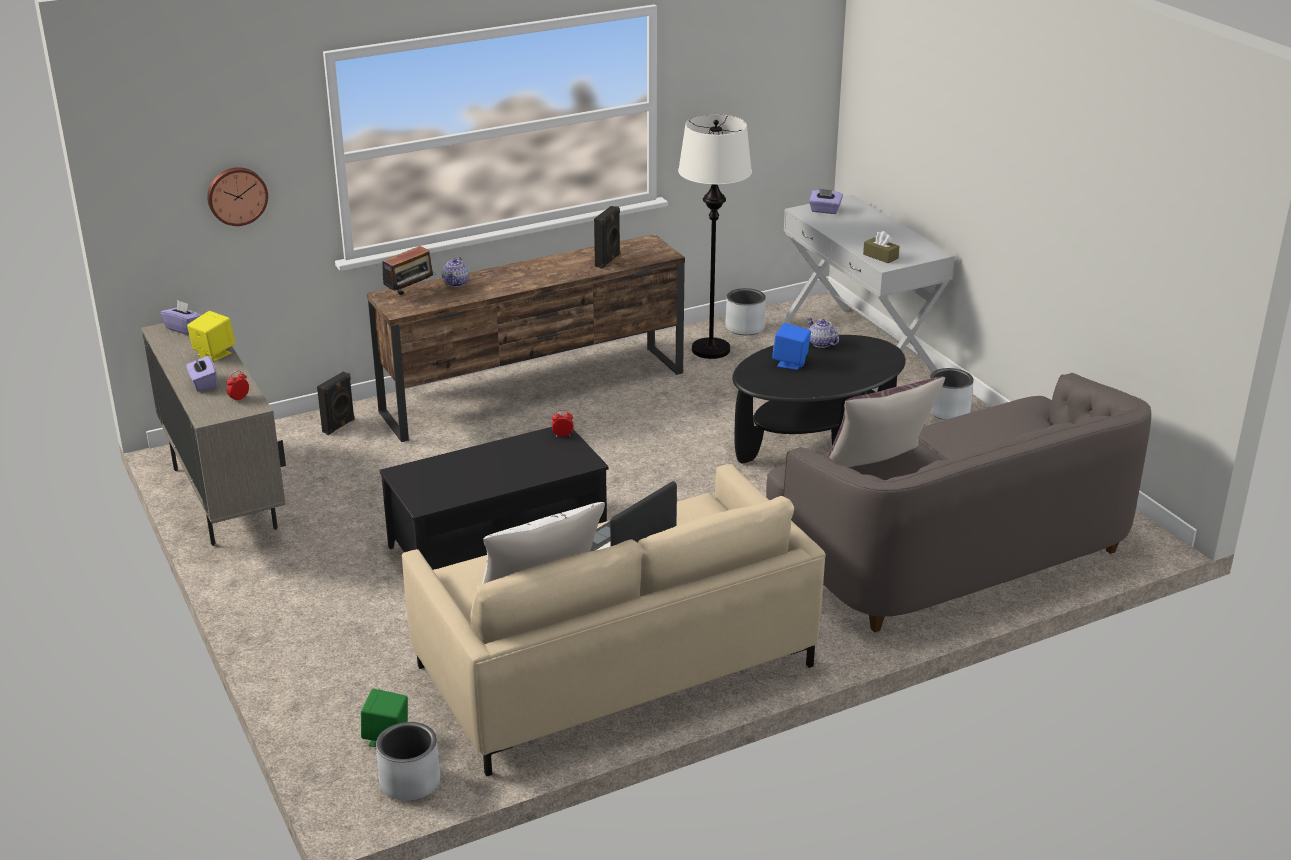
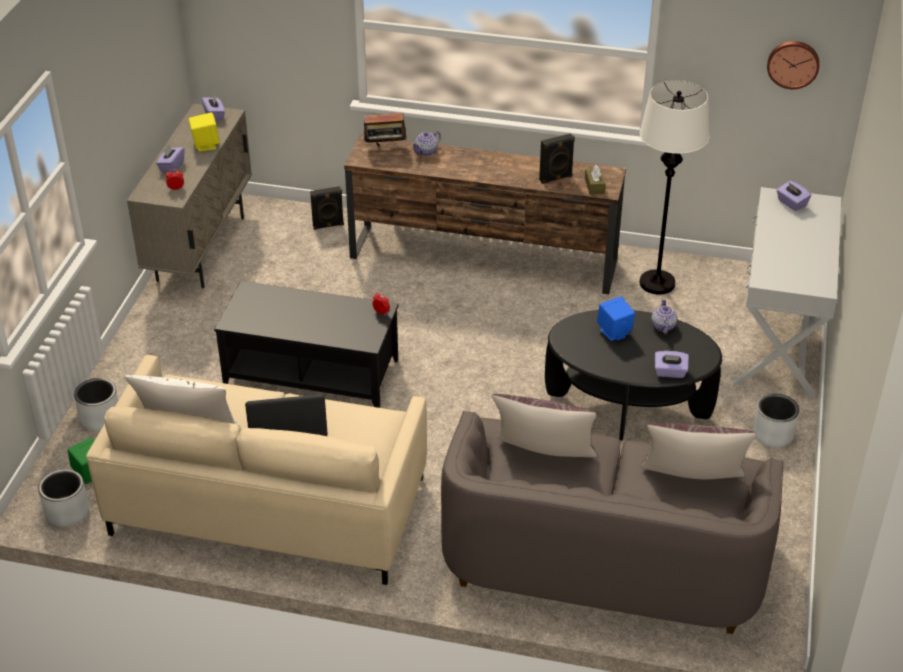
camera: 40 degrees right, 10 degrees up
(237, 195) = (276, 29): wall clock -> wall clock (793, 63)
(744, 328) = (710, 275): grey planter -> grey planter (100, 418)
(875, 371) = (670, 372): none -> purple tissue box
(880, 256) = (771, 270): brown tissue box -> brown tissue box (594, 186)
(1010, 430) = (692, 483): none -> brown pillow

